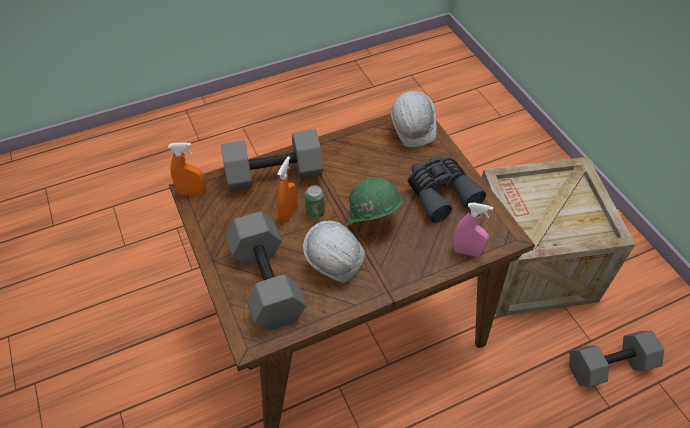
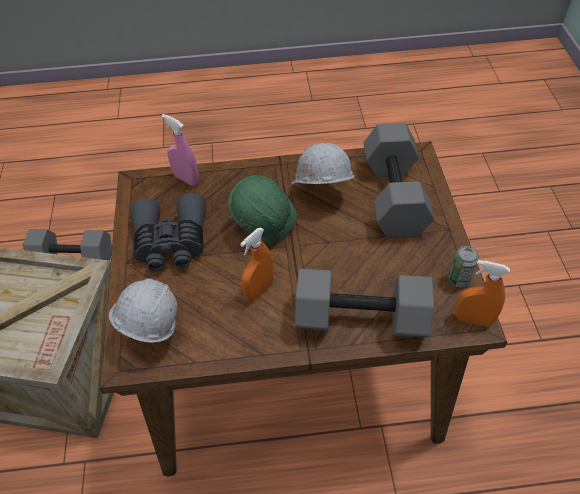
camera: 160 degrees left, 0 degrees up
(288, 213) = (354, 261): orange spray bottle -> orange spray bottle (259, 290)
(315, 213) = (323, 254): can -> can (459, 279)

